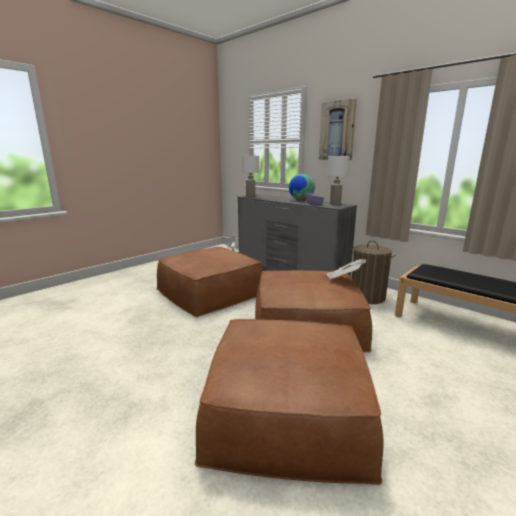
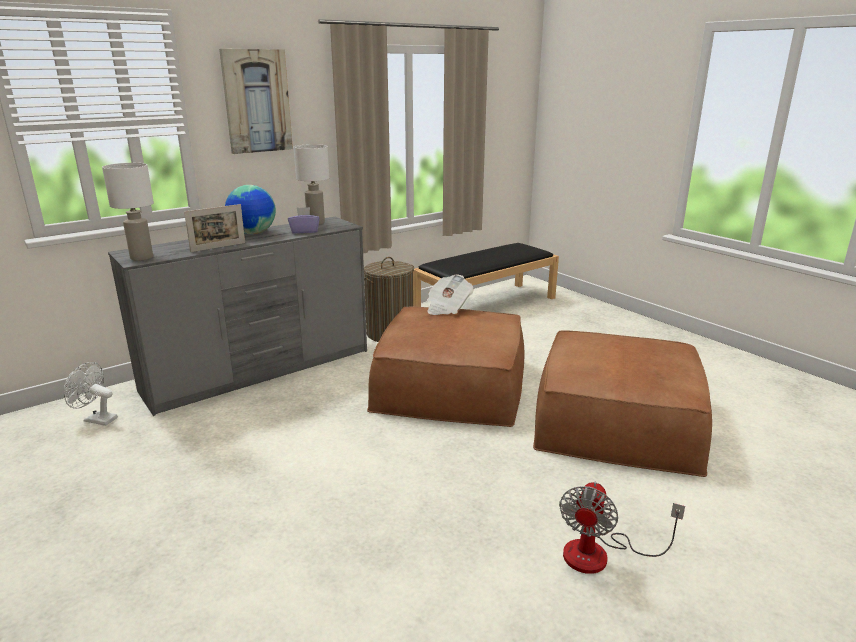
camera: 80 degrees left, 5 degrees up
(112, 387) = (600, 554): none -> fan
(210, 291) = (286, 459): brown ottoman -> none
(272, 199) = (218, 247): none -> picture frame

